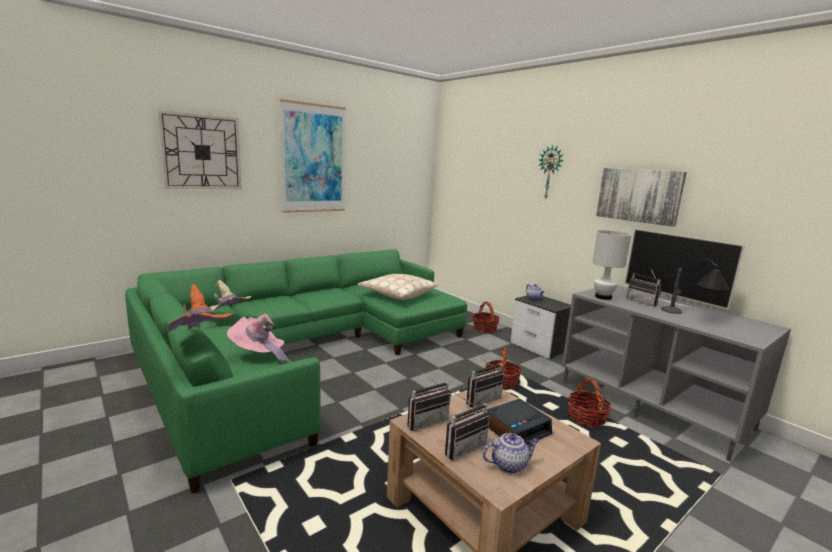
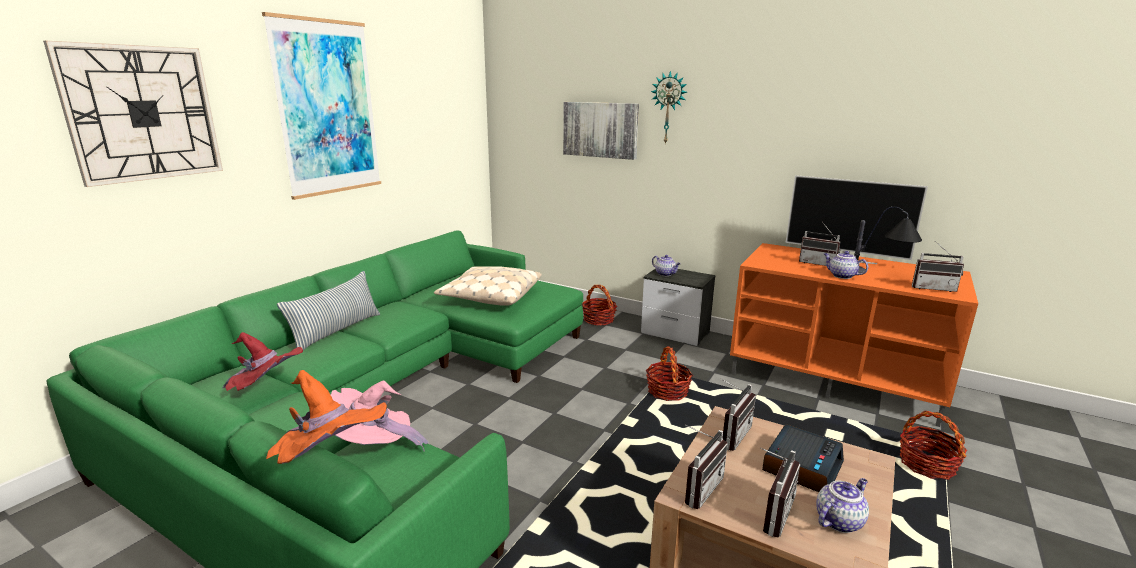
camera: 20 degrees left, 5 degrees up
(227, 318) = (267, 390): beige hat -> red hat
(288, 297) = (336, 331): none -> pillow
(586, 418) = (784, 414): basket -> basket (926, 464)
(603, 297) = (775, 264): white table lamp -> none
(639, 195) = (790, 133): picture -> picture (600, 130)
(653, 312) = (841, 276): none -> teapot
(654, 405) = (834, 378): grey tv stand -> orange tv stand
(731, 332) = (932, 288): none -> radio

